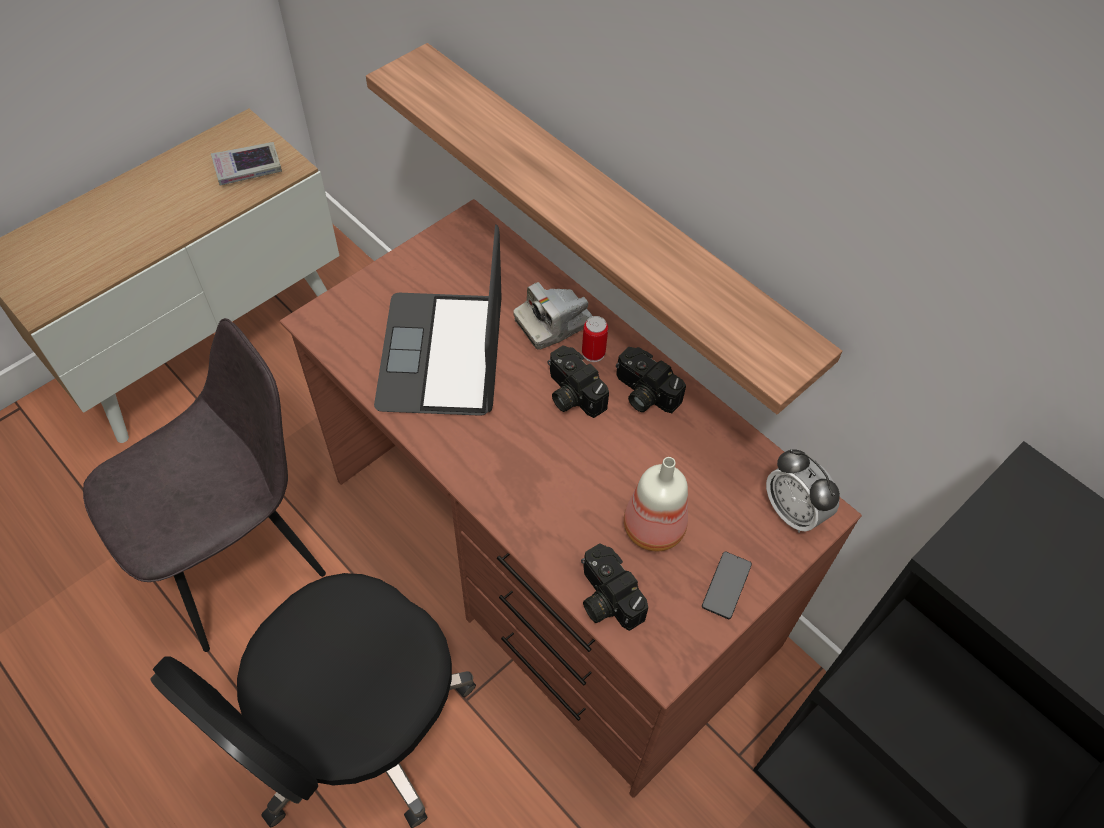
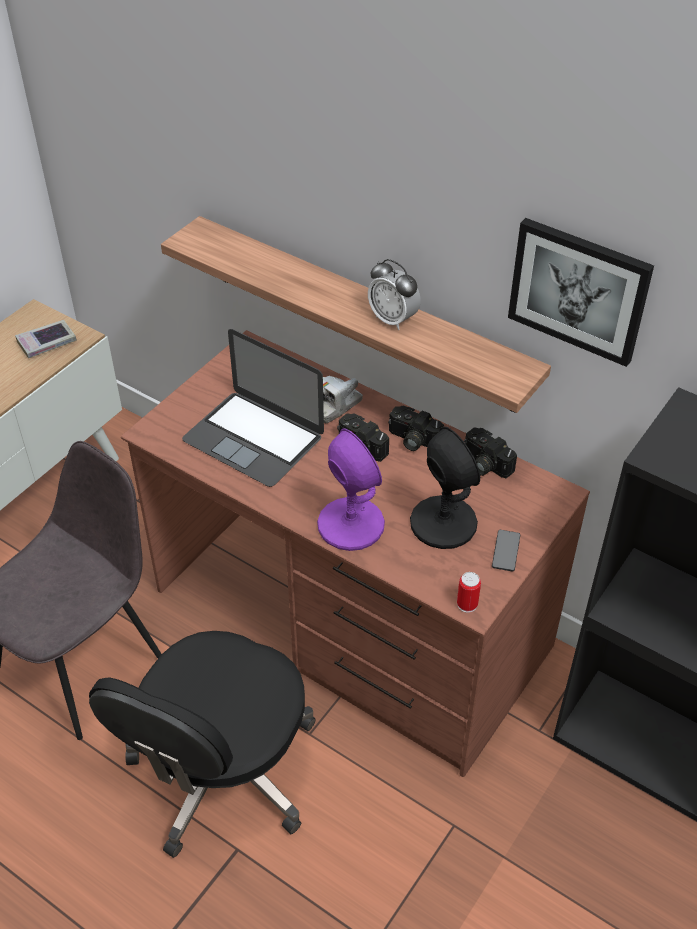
camera: 10 degrees left, 10 degrees down
(441, 354) = (253, 438): laptop -> laptop turned 45 degrees counterclockwise
(531, 504) = (350, 524): none -> purple table lamp
(593, 353) = (368, 419): can -> can (467, 604)
(605, 598) = (421, 574): camera -> camera (484, 464)
(653, 525) = (443, 523): bottle -> black table lamp
(793, 512) = (541, 497): alarm clock -> alarm clock (393, 319)
(905, 265) = (579, 290): none -> picture

